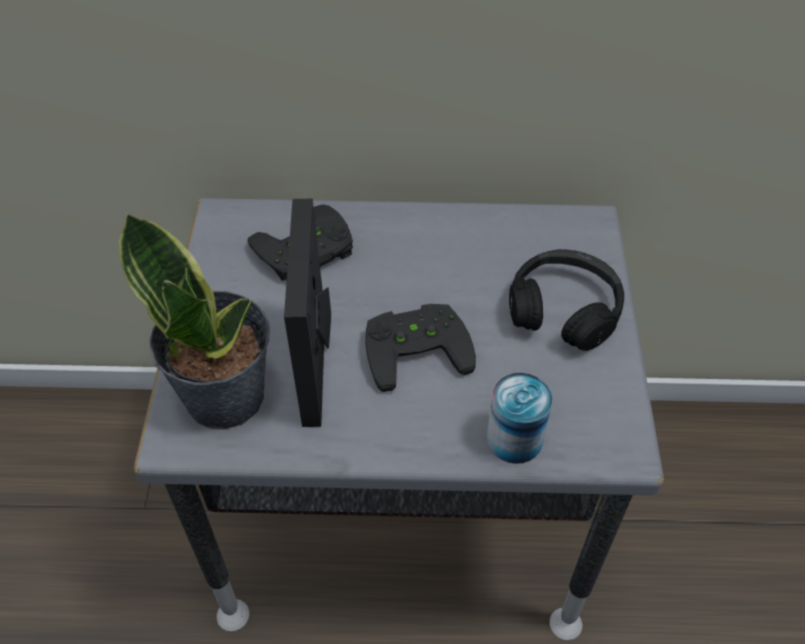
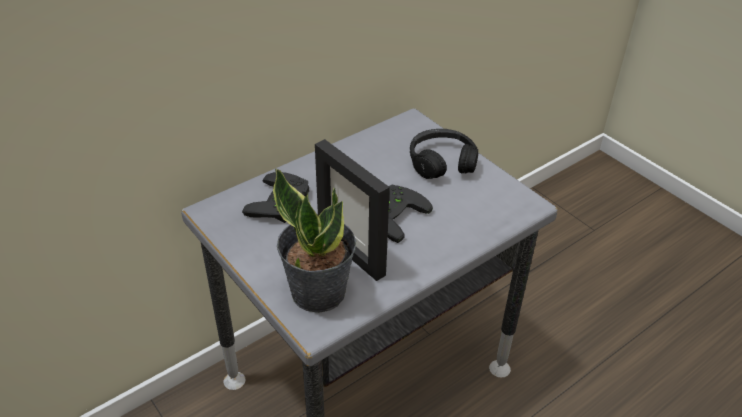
camera: 40 degrees left, 10 degrees down
(514, 439) = (481, 227): can -> none

